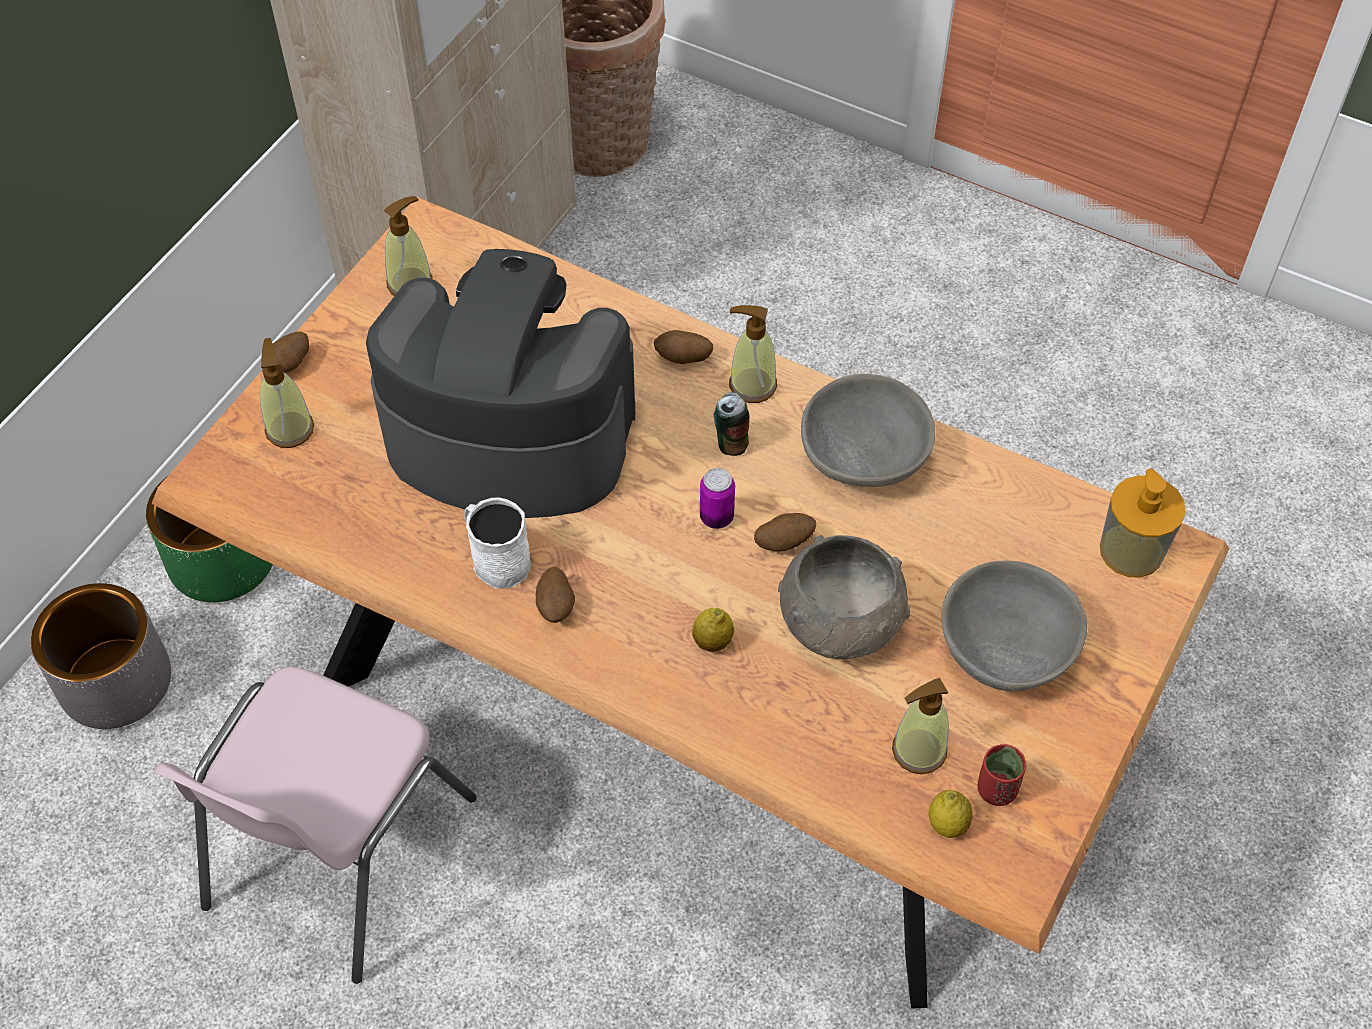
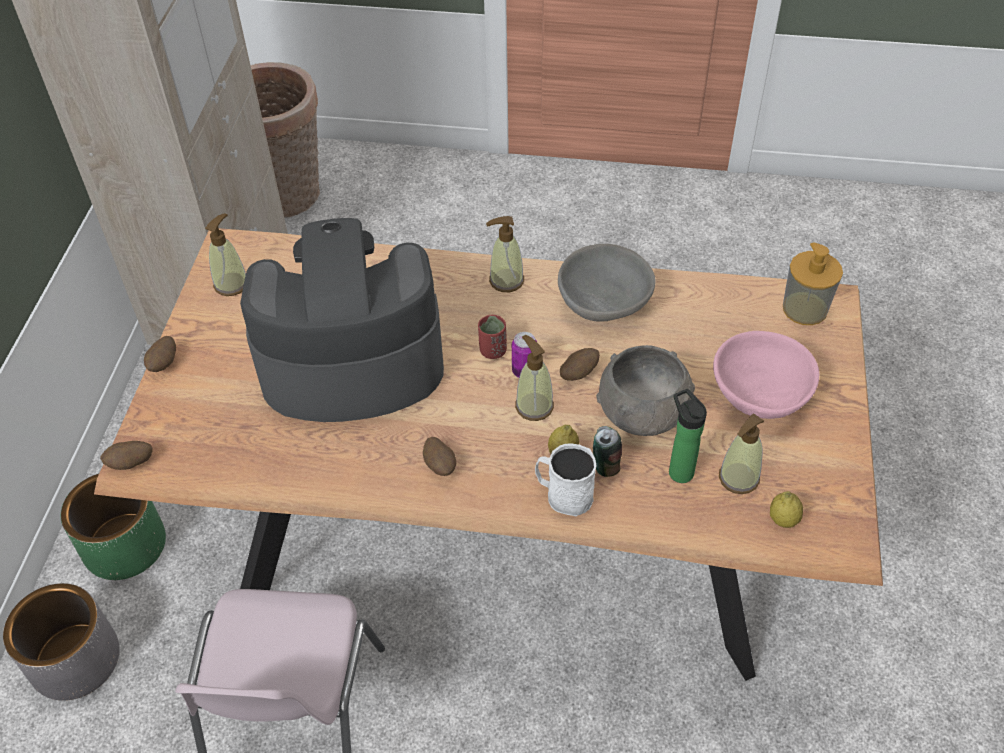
camera: 20 degrees left, 5 degrees down
(290, 429) = (184, 407): soap dispenser -> soap dispenser (534, 406)
(496, 559) = (381, 448): white mug -> white mug (563, 495)
(683, 359) = (450, 277): potato -> potato (131, 464)
(731, 443) = (510, 321): can -> can (605, 466)
(847, 713) = (678, 470): none -> bottle
(996, 789) = (802, 486): red cup -> red cup (493, 351)
(1005, 650) = (759, 395): grey bowl -> pink bowl

